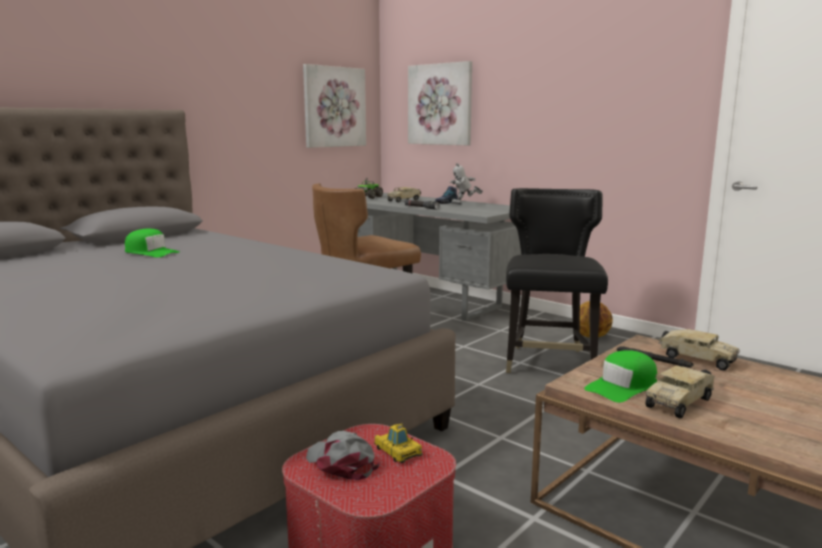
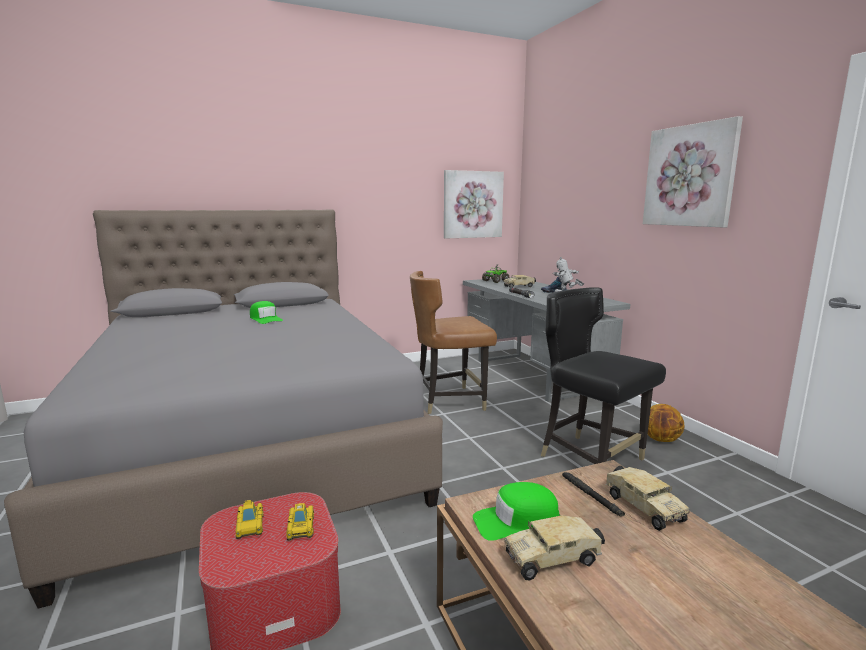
camera: 25 degrees right, 0 degrees up
(341, 463) = (250, 525): grey cap -> toy car
(440, 104) = (561, 202): picture -> picture (690, 176)
(549, 362) = (591, 459): black chair -> black chair turned 75 degrees counterclockwise

